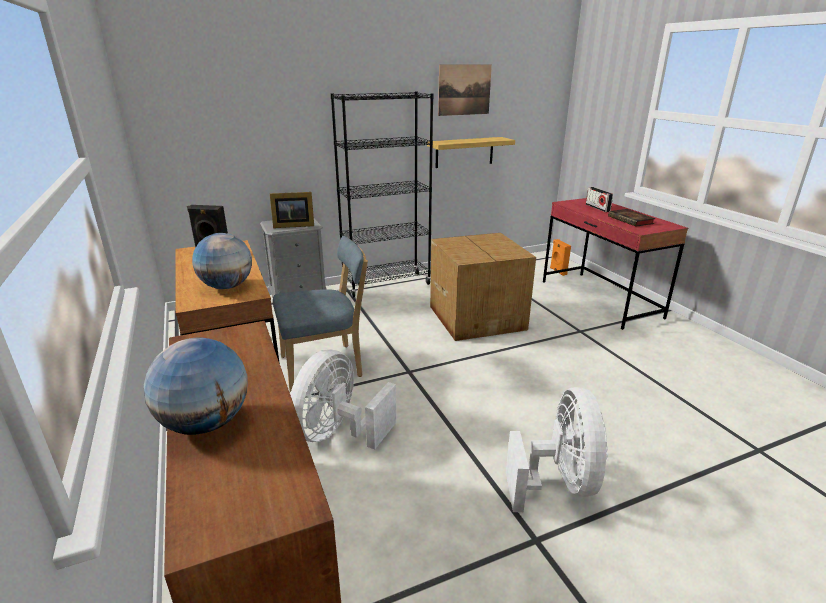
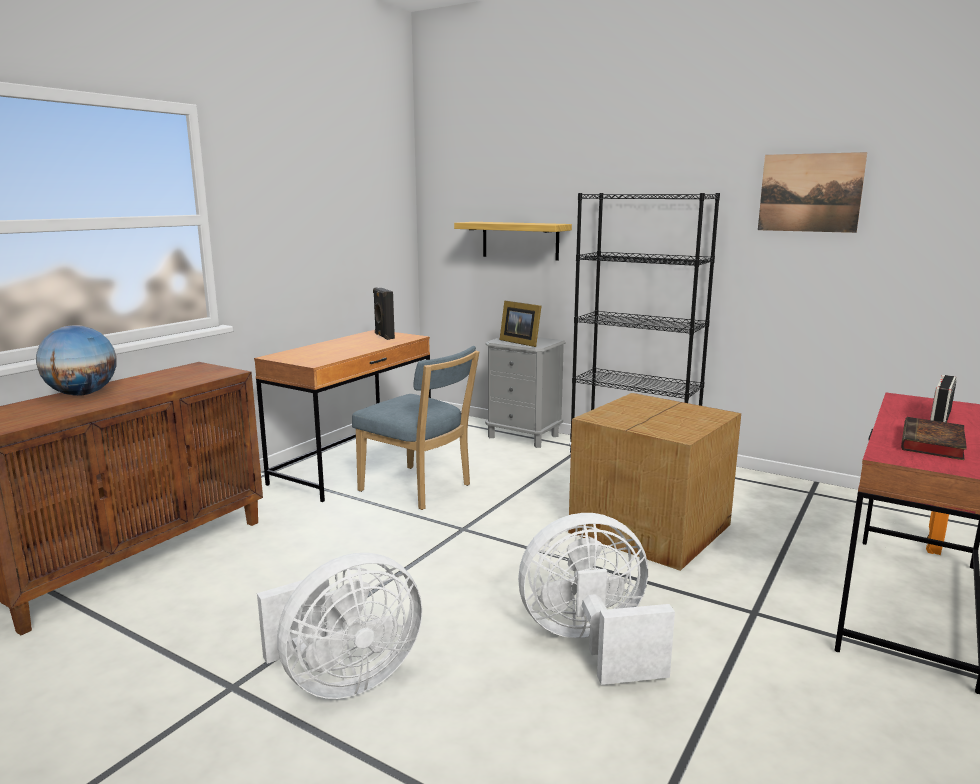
camera: 55 degrees right, 10 degrees down
(227, 286) = (318, 355): globe -> none
(338, 433) = (318, 532): white fan -> white fan (591, 643)
(464, 152) = (804, 291): shelf -> shelf (520, 240)

